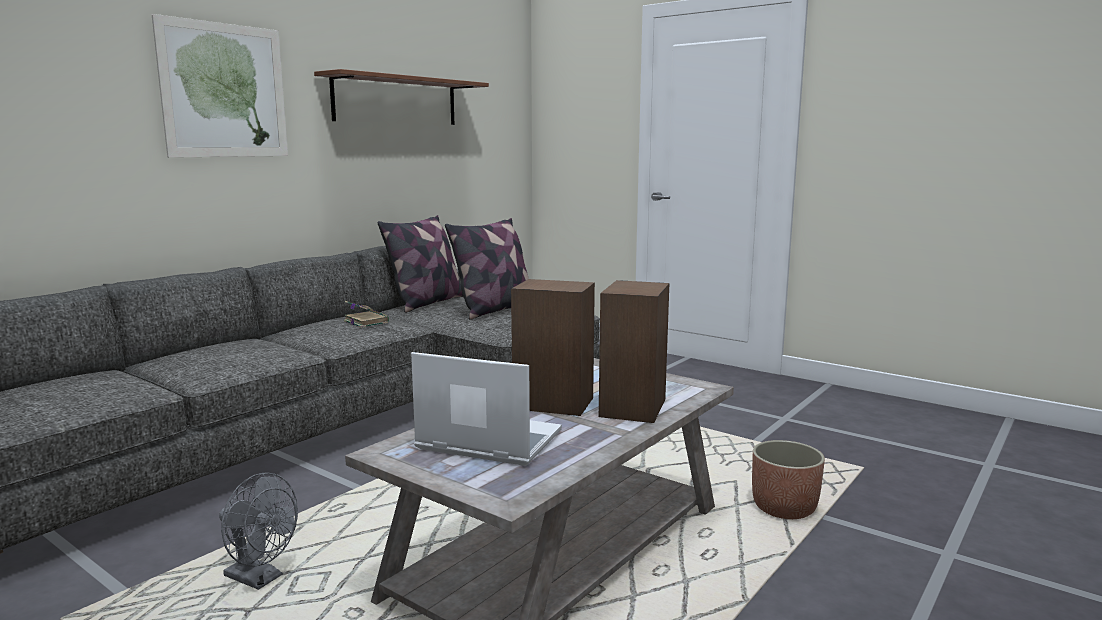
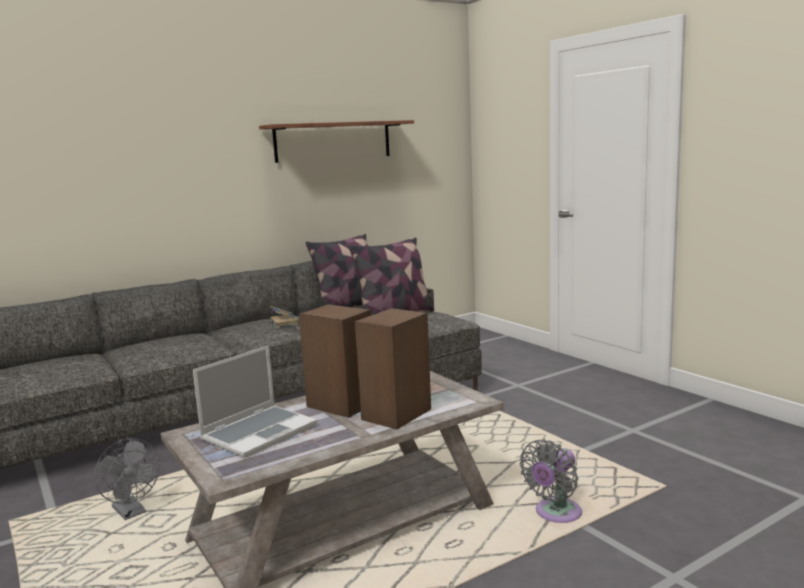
camera: 20 degrees right, 0 degrees up
(224, 91) = (185, 148): picture -> none
(487, 441) = (259, 432): laptop -> laptop turned 90 degrees clockwise
(784, 508) = (555, 514): planter -> grey fan

